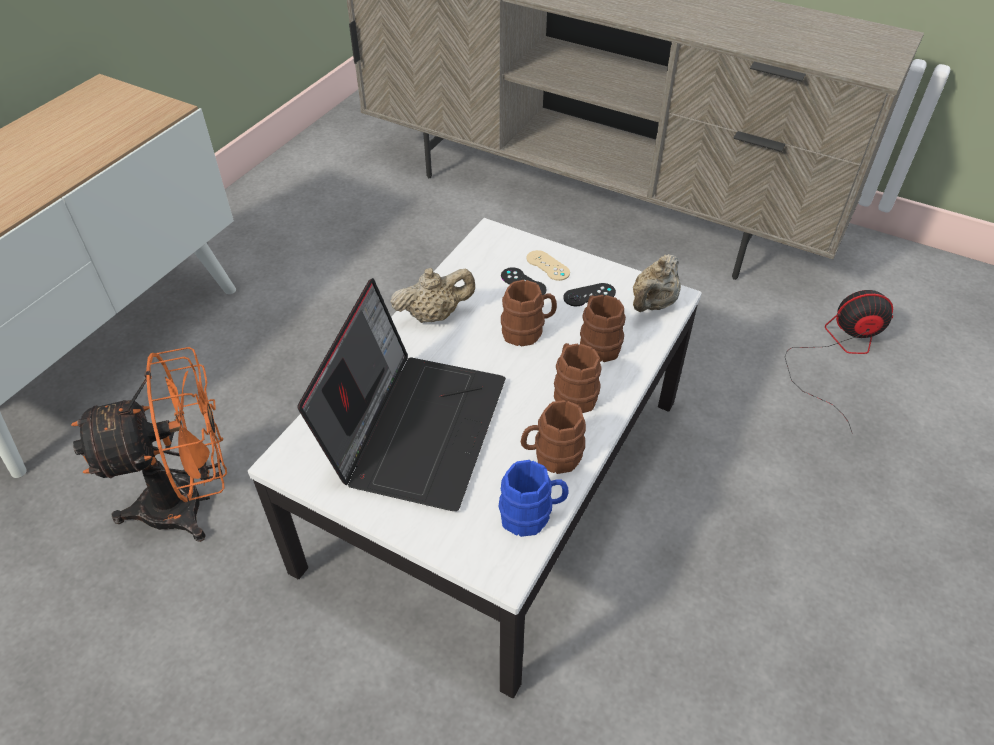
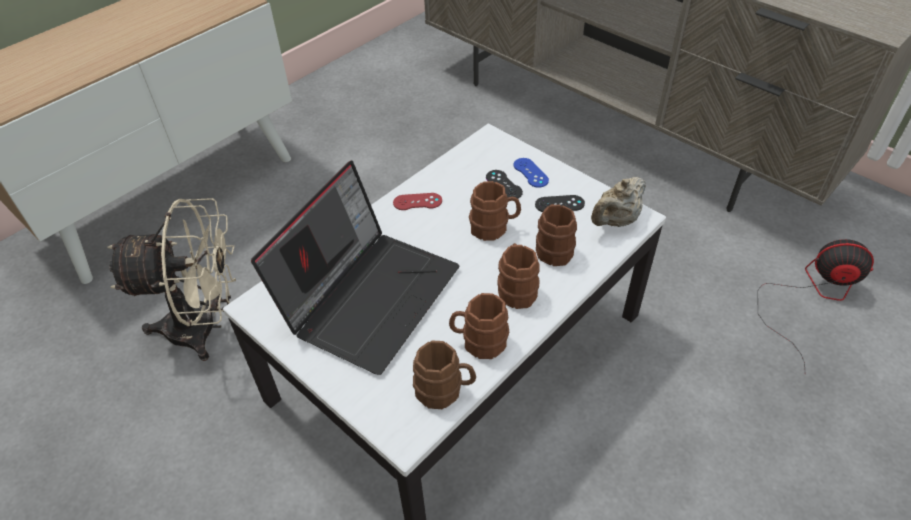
camera: 15 degrees right, 0 degrees up
(191, 503) = (205, 328): orange fan -> beige fan
(434, 315) = (417, 202): beige teapot -> red game controller
(532, 515) = (445, 391): blue mug -> brown mug
(548, 265) = (530, 173): beige game controller -> blue game controller

